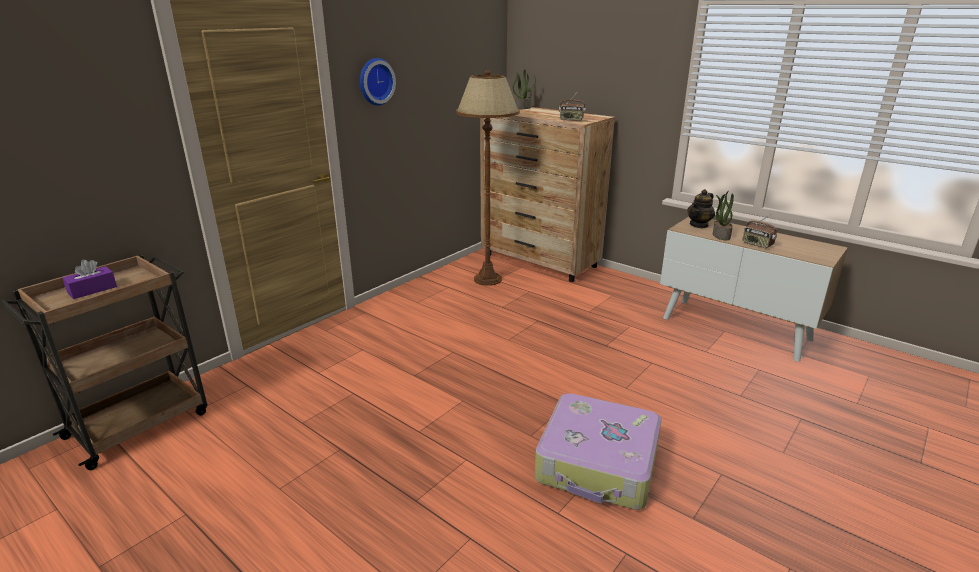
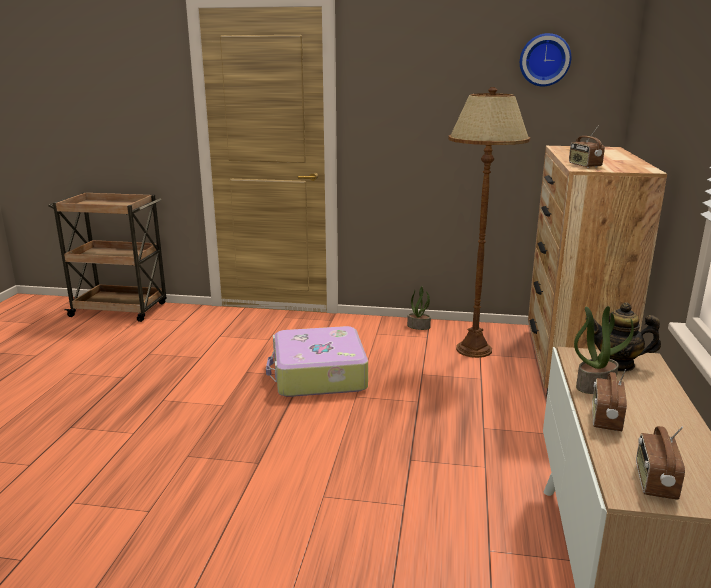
camera: 60 degrees right, 5 degrees down
(92, 290) = (105, 204): purple tissue box -> none
(374, 81) = (390, 92): wall clock -> wall clock (544, 60)
(523, 108) = (608, 150): potted plant -> potted plant (419, 326)
(598, 464) = (158, 509): suitcase -> suitcase (318, 375)
(815, 253) = (654, 482): none -> radio

